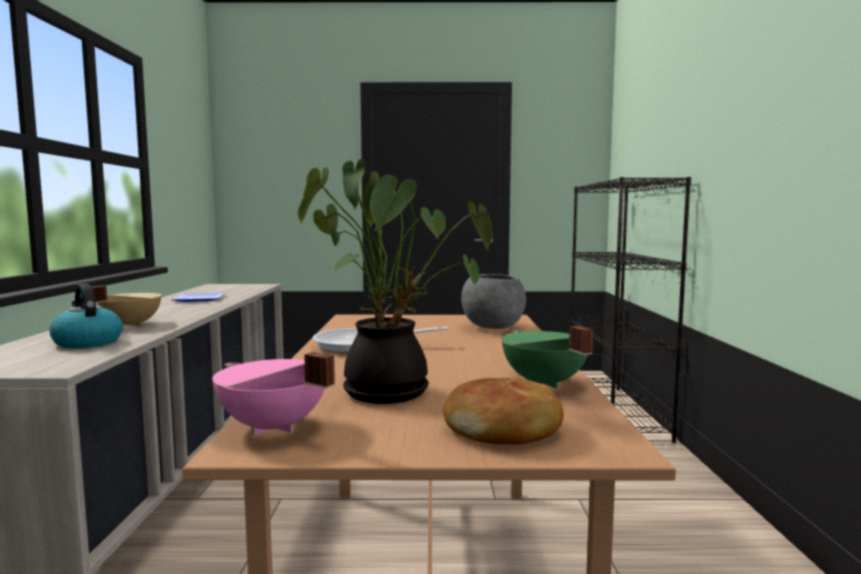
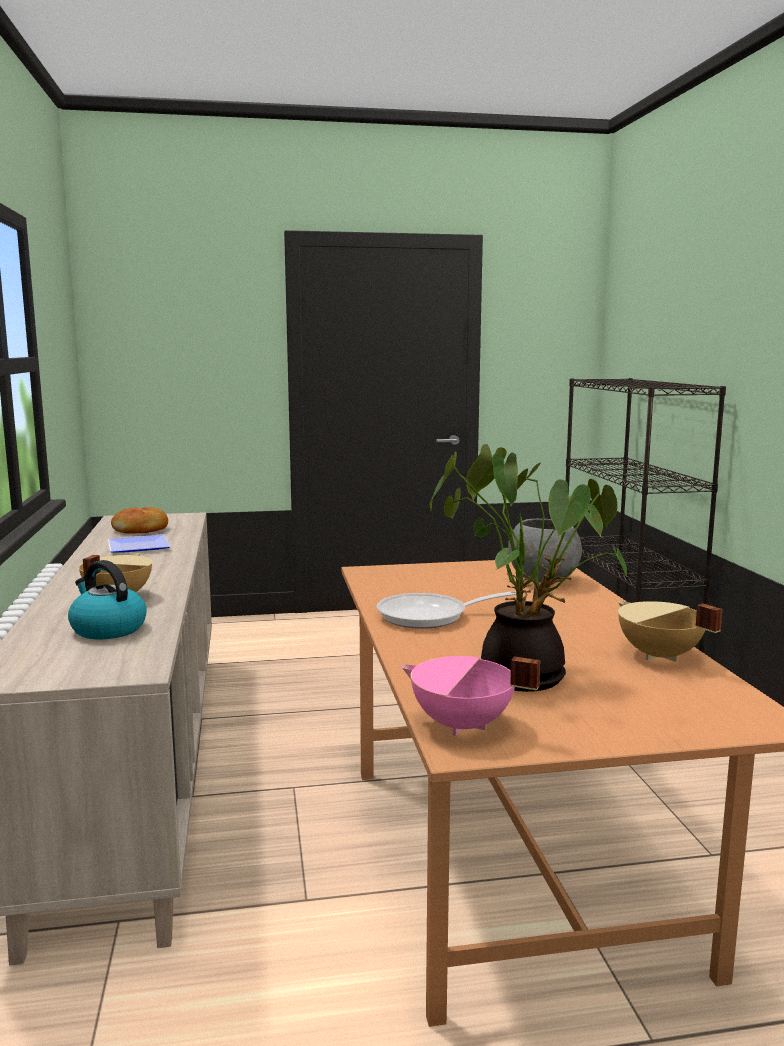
camera: 10 degrees left, 5 degrees up
(504, 429) = (668, 711): bread -> bread (141, 530)
(543, 383) = (659, 656): green cooking pot -> beige cooking pot

